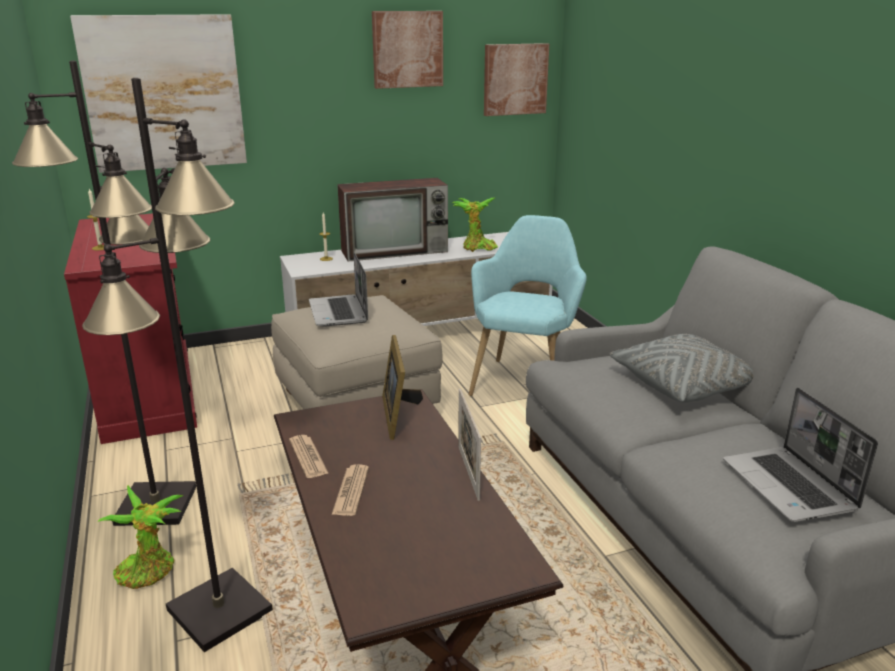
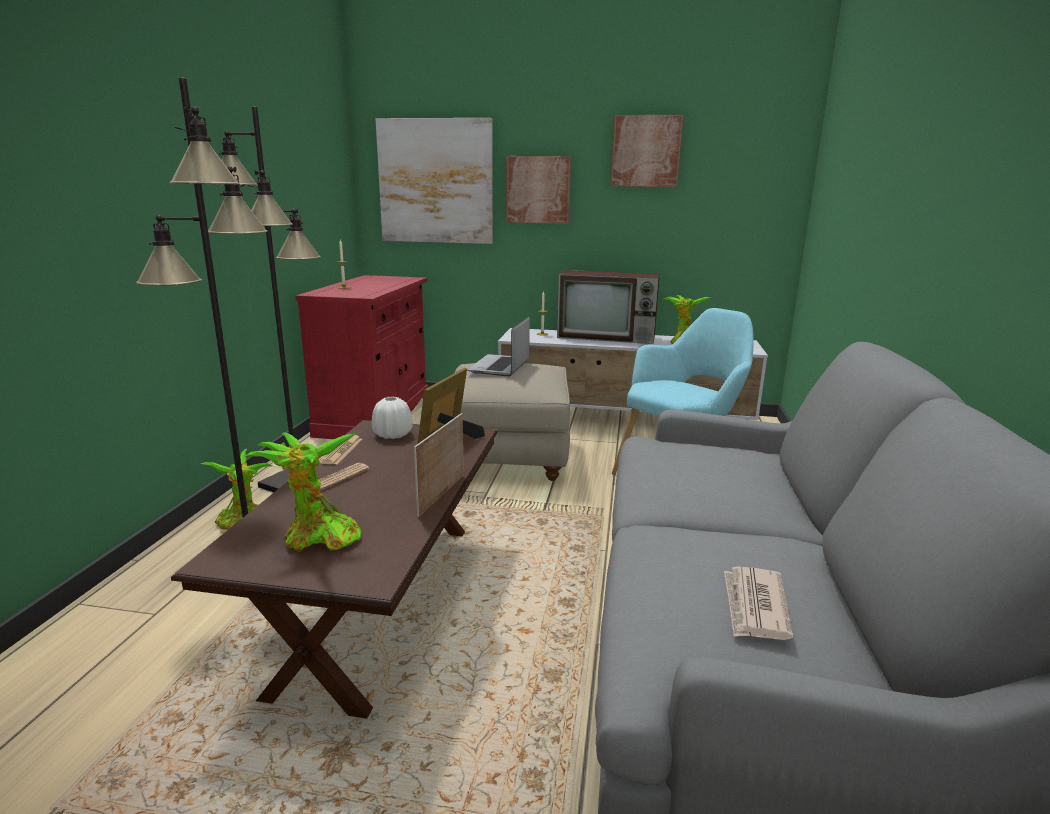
camera: 30 degrees right, 5 degrees down
(333, 423) = (392, 435): none -> white vase
(427, 554) = (317, 539): none -> potted plant
(515, 79) = (758, 185): picture -> picture (538, 190)
(684, 384) = (758, 484): grey pillow -> none
(790, 486) = (754, 606): laptop -> newspaper

